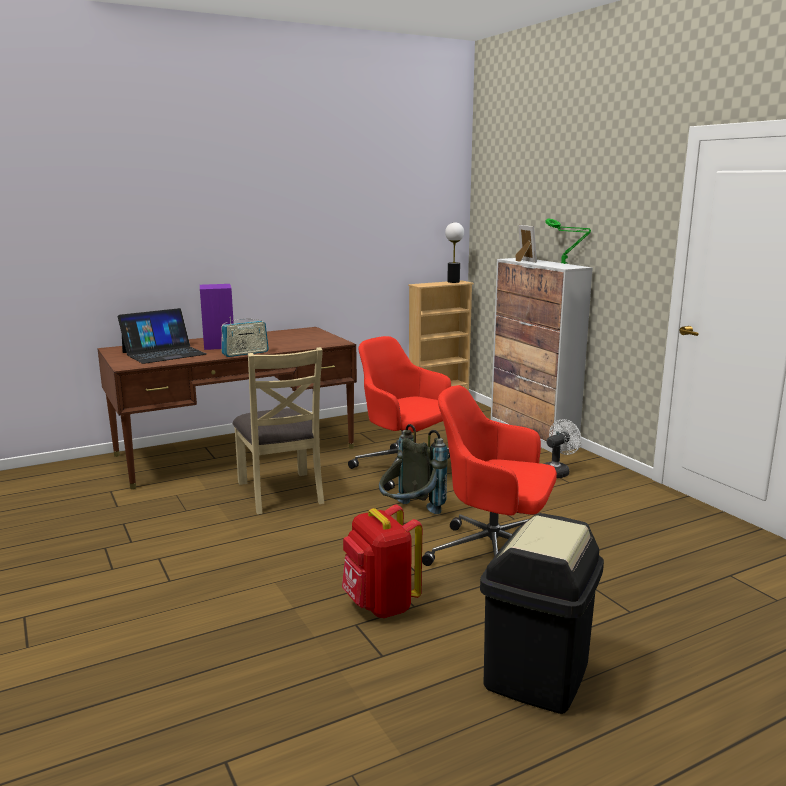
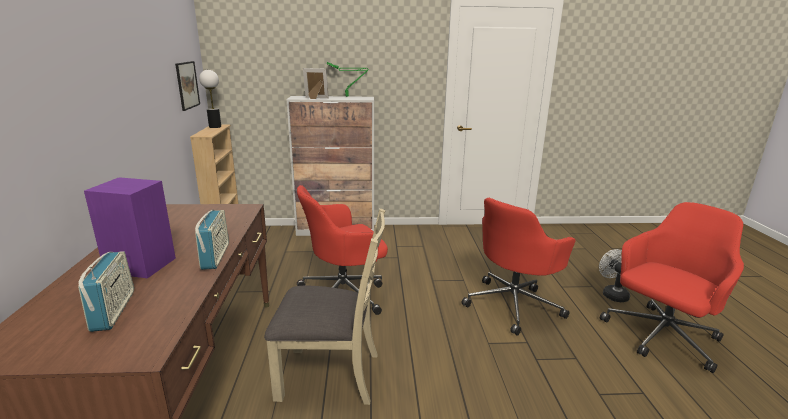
camera: 65 degrees left, 5 degrees up
(163, 353) = (113, 311): laptop -> radio
(380, 605) = (573, 373): red backpack -> none
(409, 514) = (430, 317): grey backpack -> none
(424, 235) = (187, 85): none -> picture
(537, 675) = (660, 337): black trash can -> red office chair
(557, 472) = (404, 243): white fan -> white fan (612, 294)

